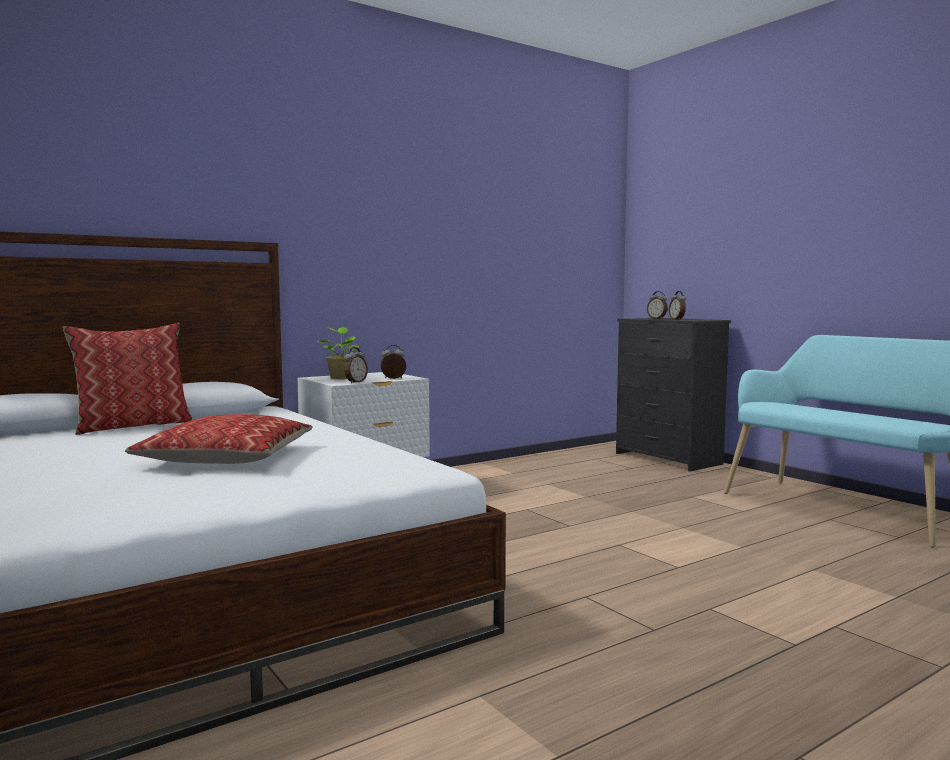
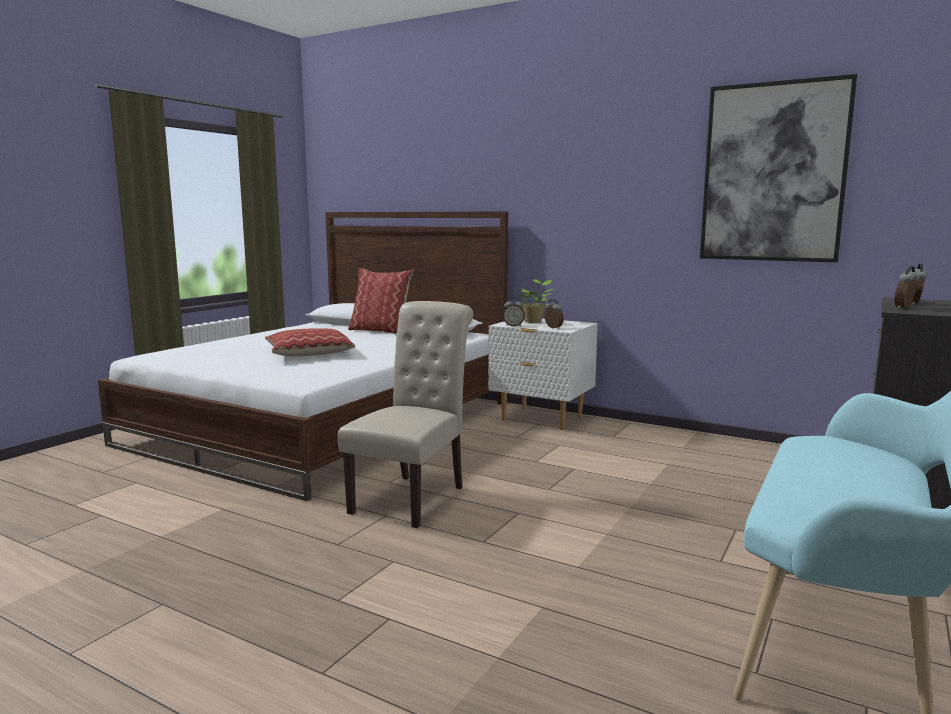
camera: 65 degrees right, 5 degrees up
(519, 222) = (773, 173): none -> picture
(541, 577) = (413, 497): none -> beige chair

